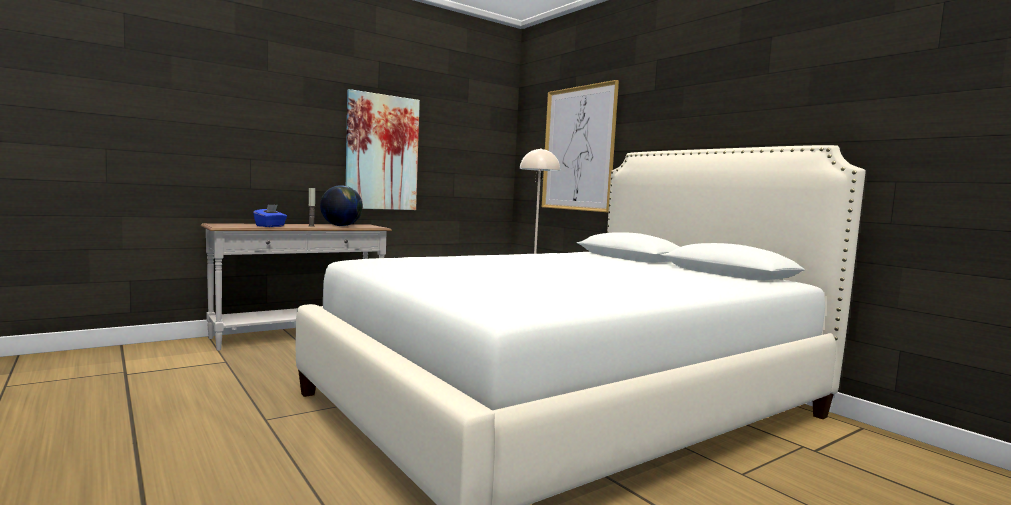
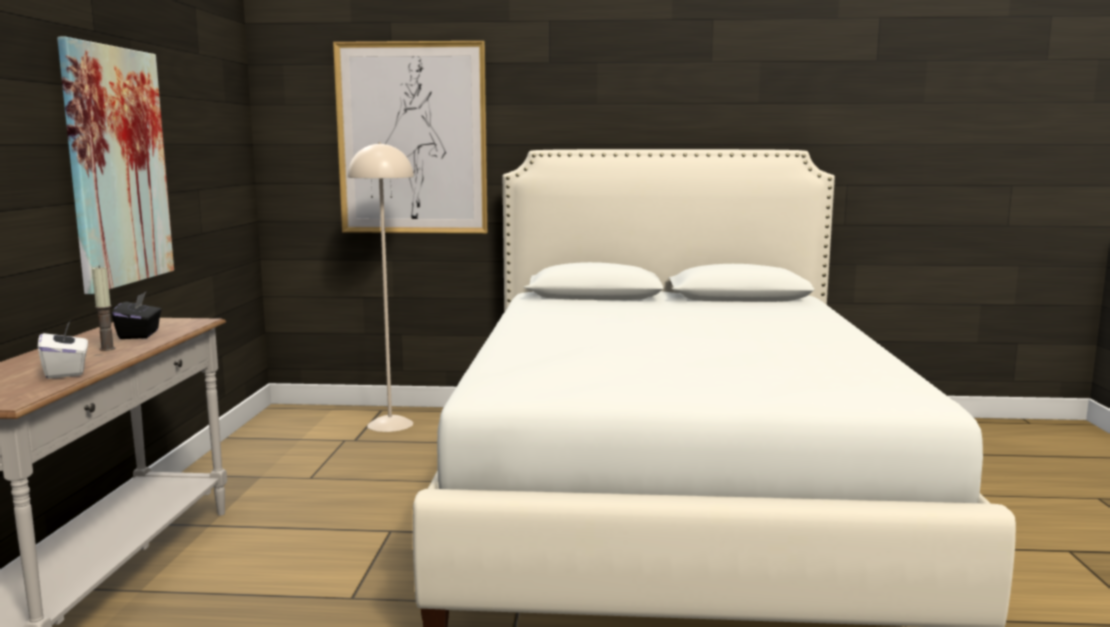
camera: 50 degrees left, 5 degrees up
(270, 226) = (66, 371): blue tissue box -> white tissue box
(341, 226) = (140, 334): globe -> black tissue box

